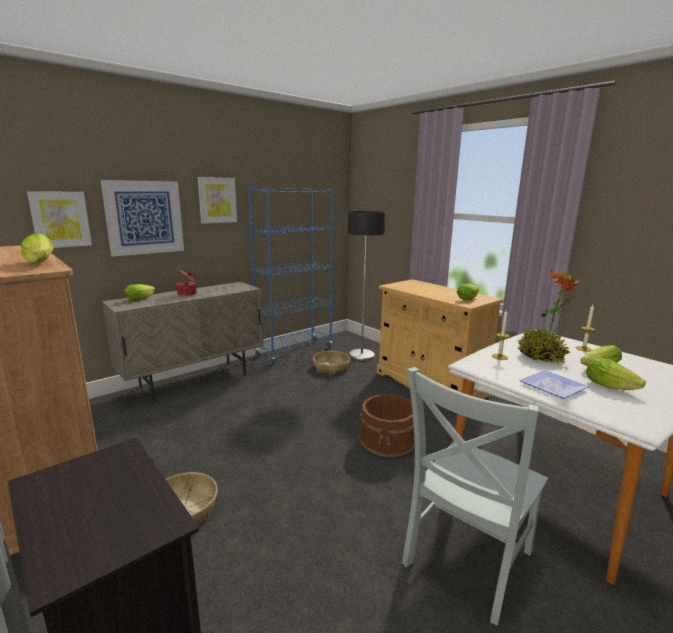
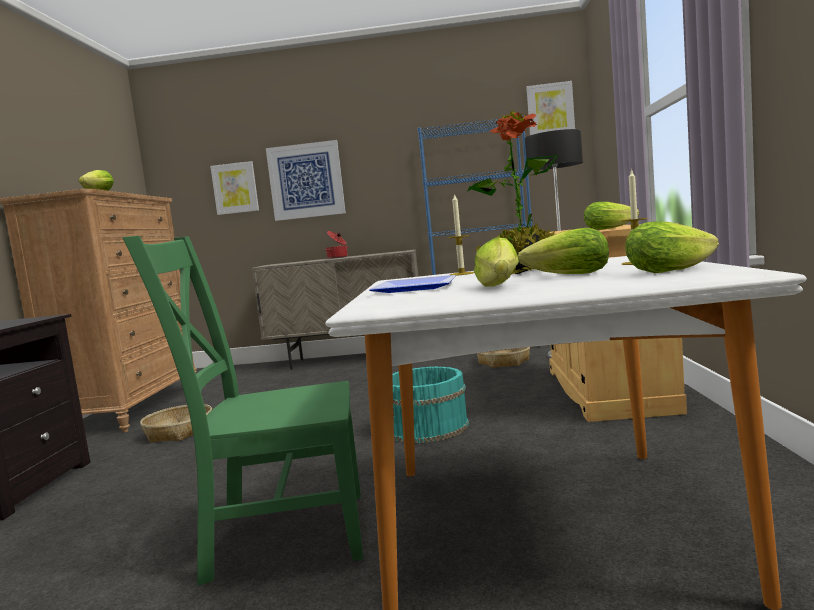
camera: 45 degrees right, 10 degrees down
(141, 299) = (294, 262): lettuce -> lettuce (675, 270)
(217, 200) = (383, 155): picture -> picture (550, 110)
(388, 439) = (427, 428): brown bucket -> turquoise bucket
(465, 561) = (280, 534): grey chair -> green chair

